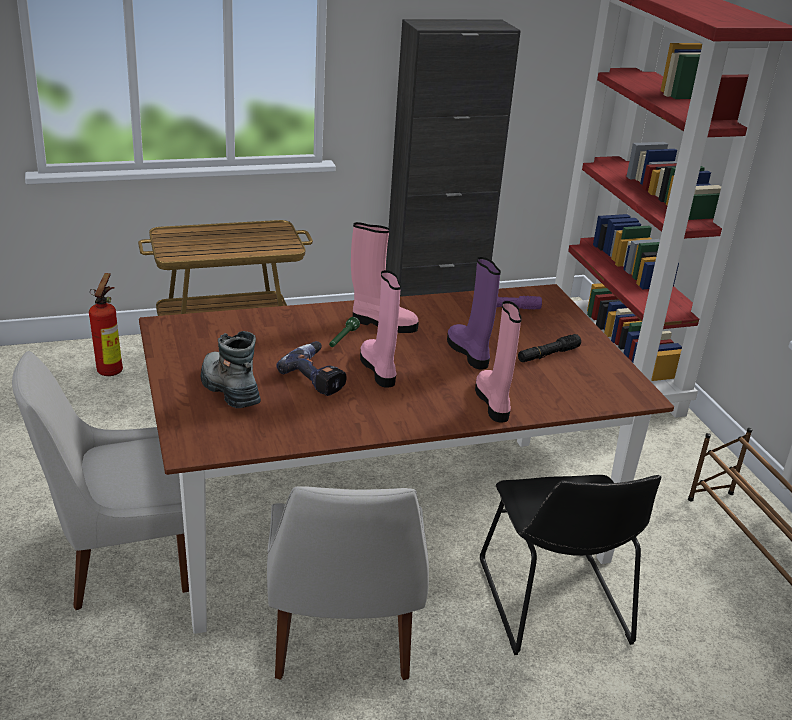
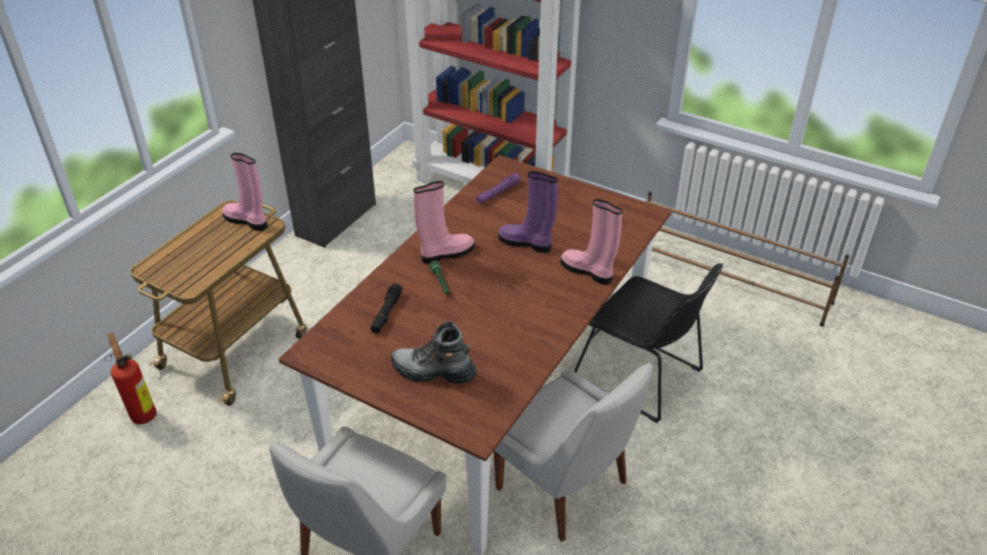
camera: 40 degrees left, 10 degrees up
(318, 376) = (469, 322): power drill -> none
(379, 369) = (496, 291): pink boot -> pink boot (247, 221)
(548, 355) = (568, 215): black flashlight -> black flashlight (386, 313)

